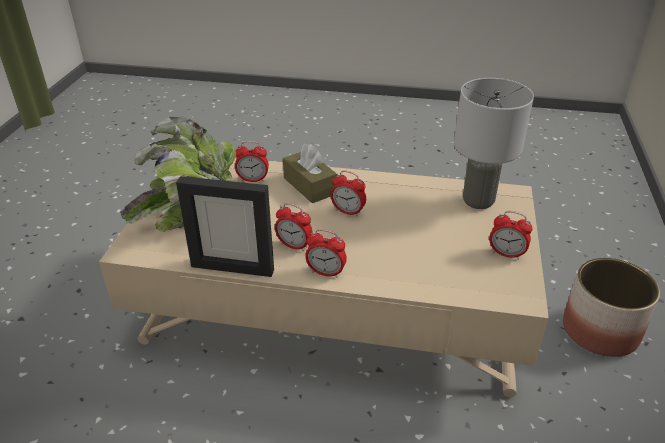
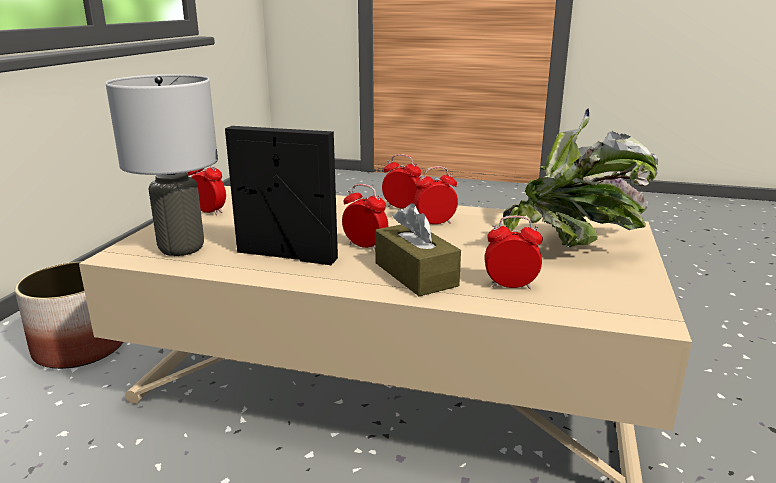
camera: 175 degrees left, 15 degrees down
(233, 267) = (497, 213): picture frame -> picture frame (286, 256)
(294, 246) = (435, 223): alarm clock -> alarm clock turned 45 degrees counterclockwise

